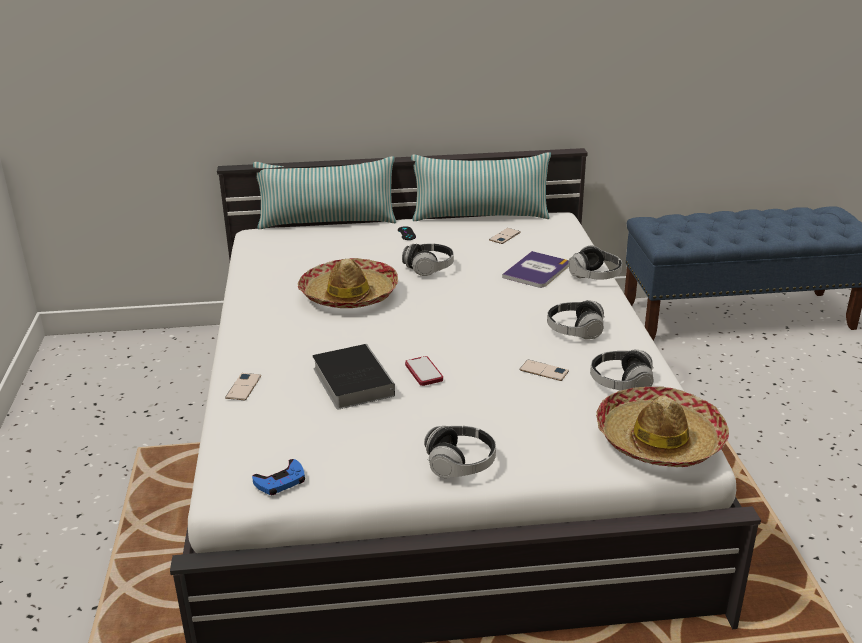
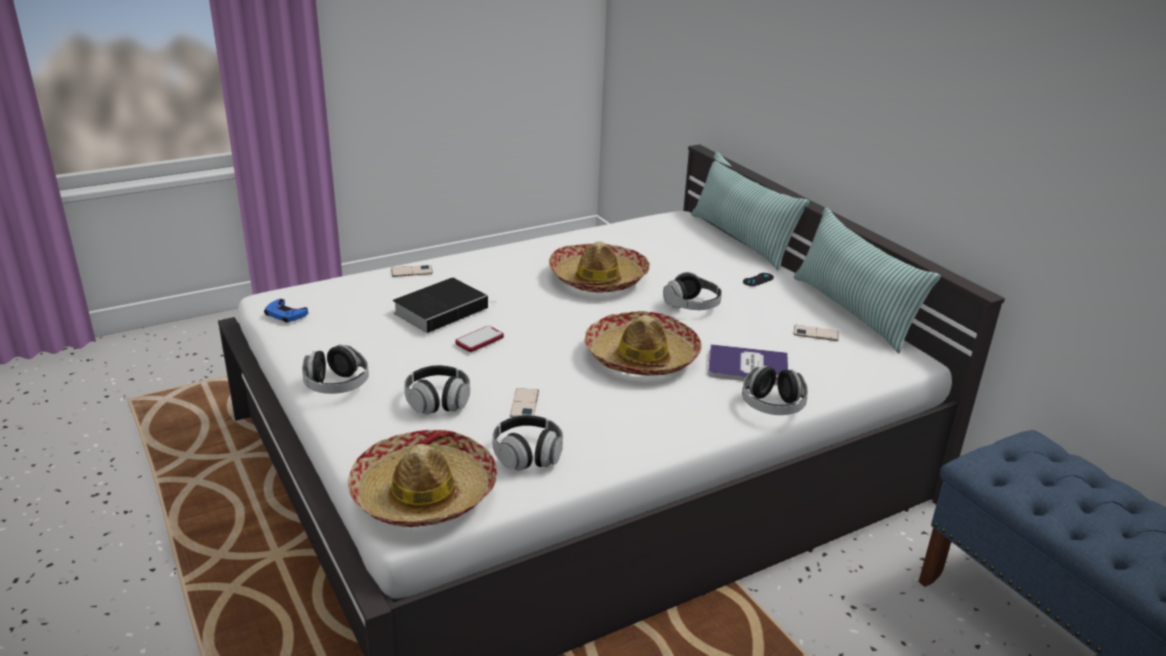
camera: 65 degrees right, 0 degrees up
(499, 306) = (642, 357): none -> hat
(574, 331) = (623, 410): headphones -> headphones (438, 401)

